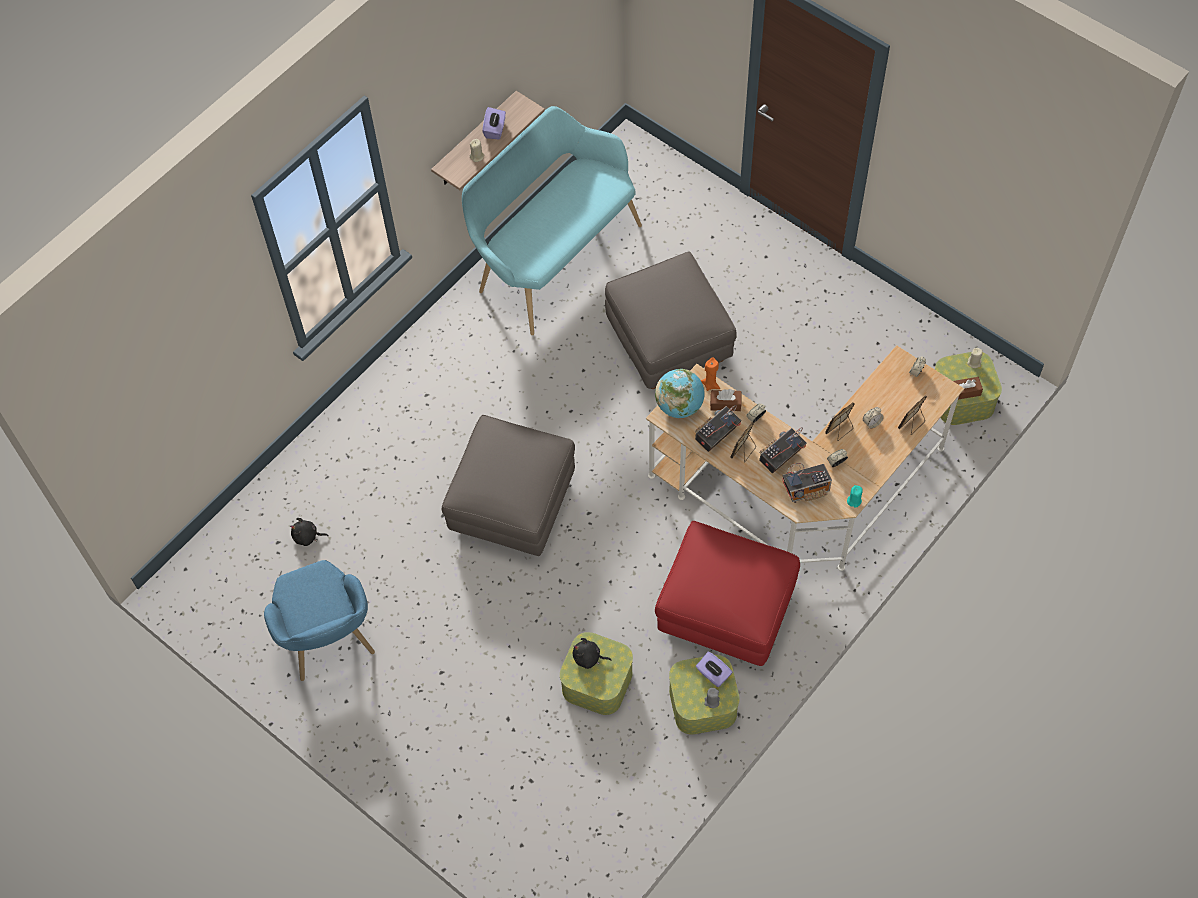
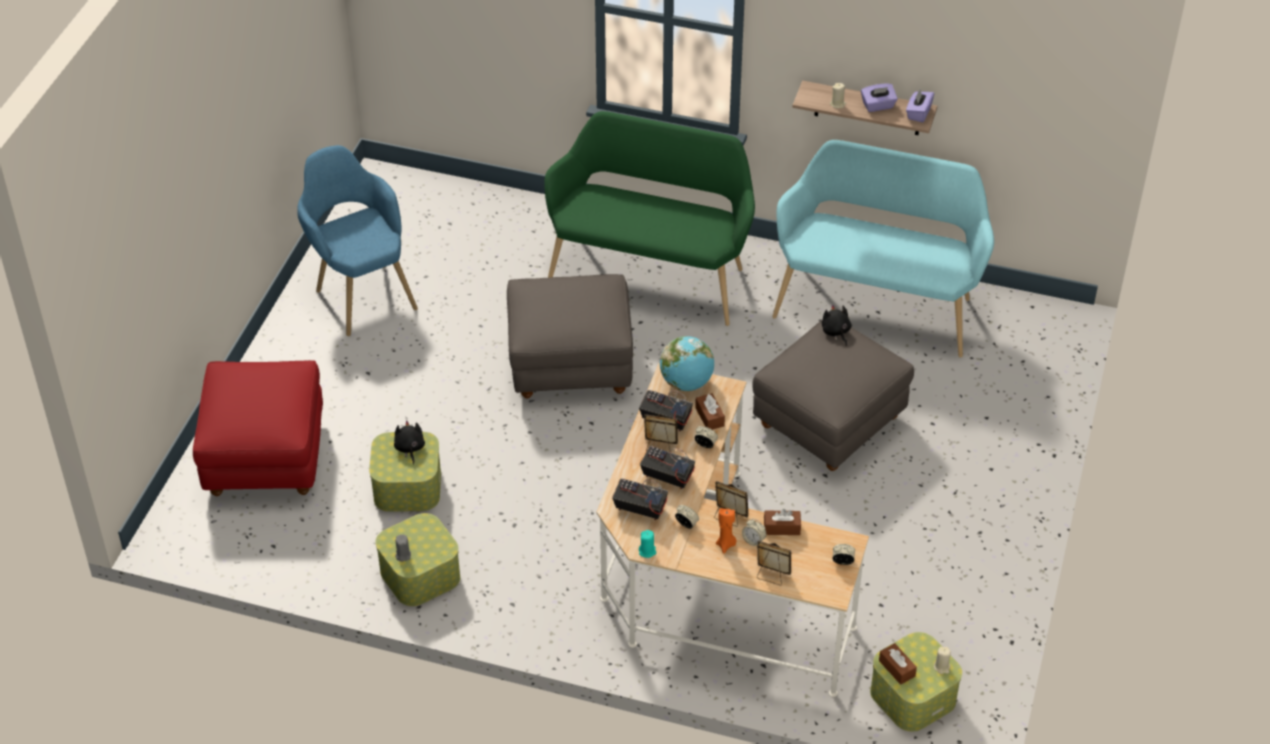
camera: 65 degrees right, 15 degrees down
(307, 537) = (465, 240): black plush toy -> black plush toy (836, 332)
(330, 647) = (360, 292): blue armchair -> blue armchair turned 105 degrees clockwise
(431, 404) = (651, 273): none -> green bench
(710, 384) = (726, 399): orange candle -> orange candle (726, 545)
(713, 674) = (433, 547): purple tissue box -> purple tissue box (918, 113)
(725, 612) = (531, 562): red ottoman -> red ottoman (264, 457)
(806, 490) = (640, 509): radio -> radio turned 150 degrees clockwise
(866, 399) = (782, 528): none -> brown tissue box

